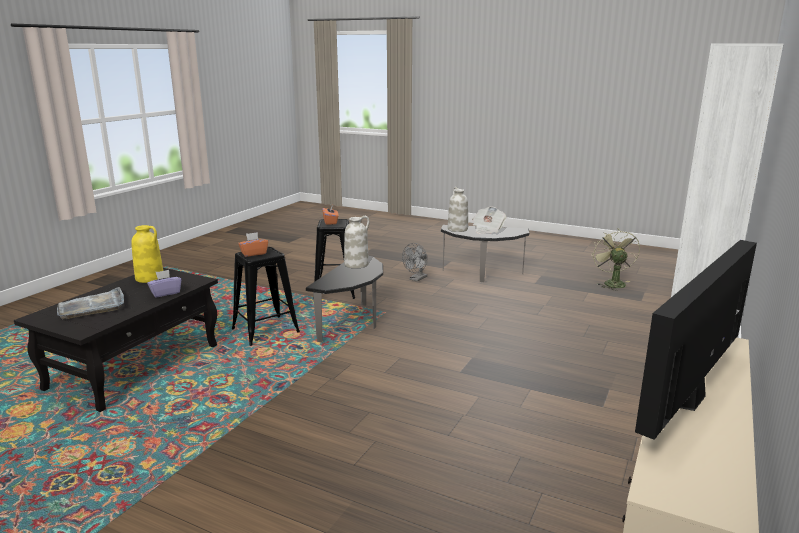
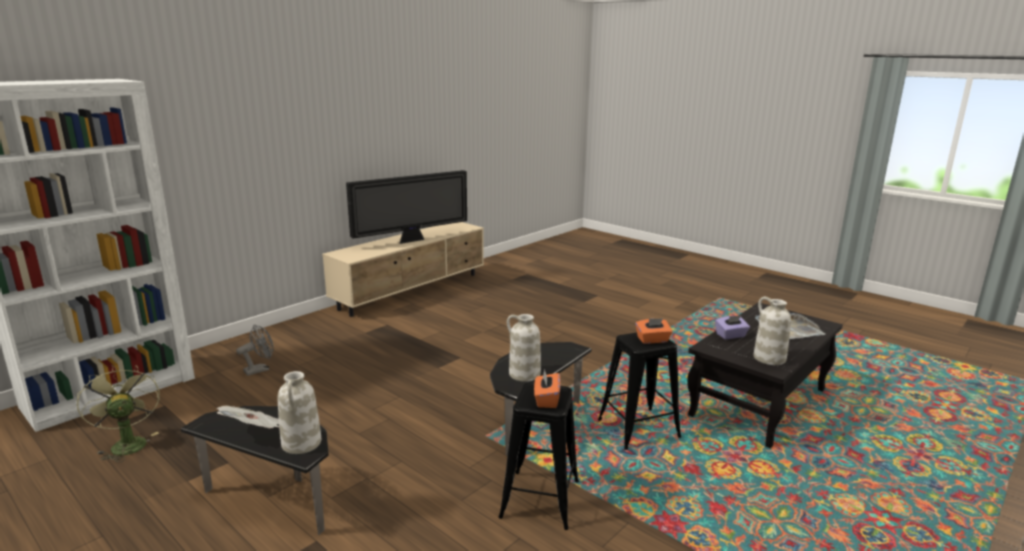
camera: 165 degrees left, 0 degrees up
(150, 278) = (768, 358): yellow vase -> white vase
(416, 279) = (392, 508): grey fan -> grey fan (260, 369)
(612, 283) = (127, 443): green fan -> green fan turned 135 degrees clockwise

